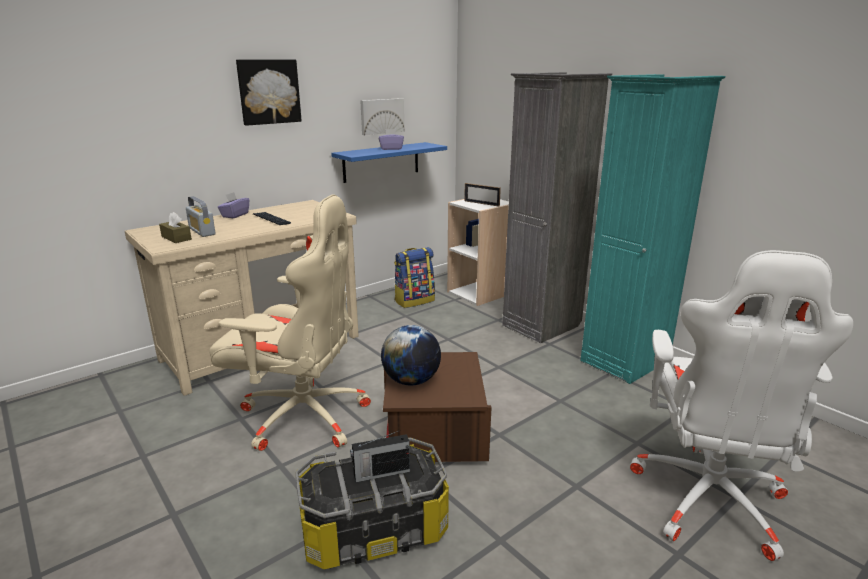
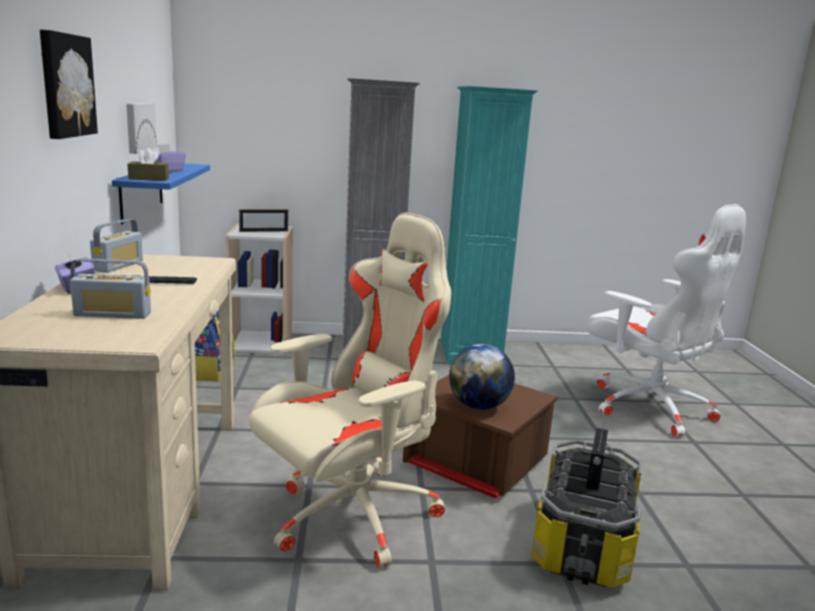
camera: 55 degrees left, 5 degrees down
(176, 238) = (109, 330): brown tissue box -> brown tissue box (148, 179)
(288, 207) = (118, 266): none -> radio

